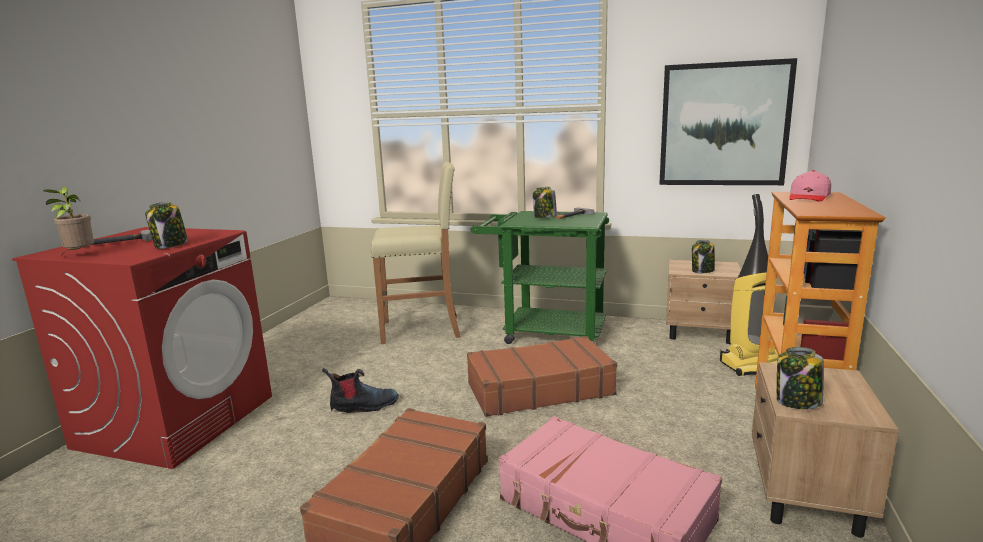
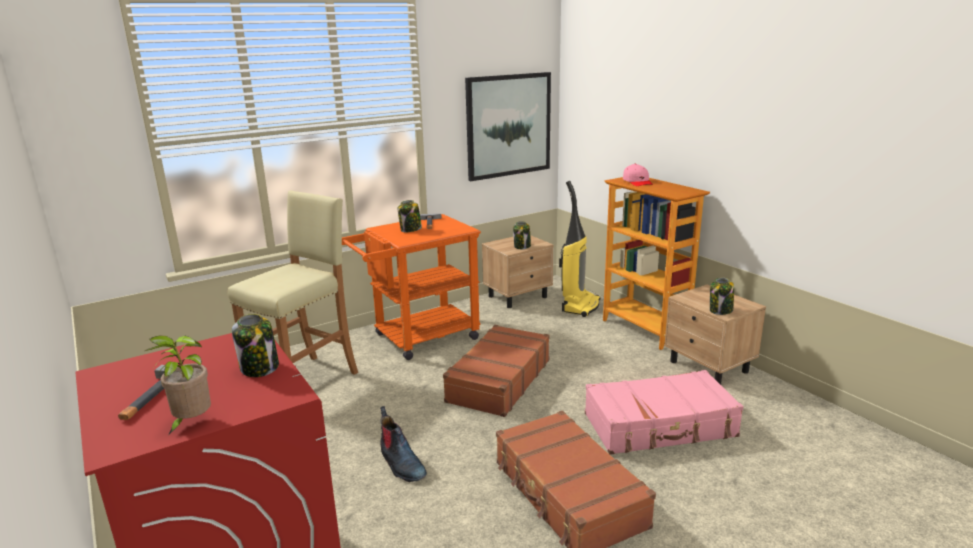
camera: 50 degrees left, 5 degrees up
(363, 406) = (401, 464): boot -> boot turned 120 degrees clockwise
(544, 332) = (418, 339): green cart -> orange cart

